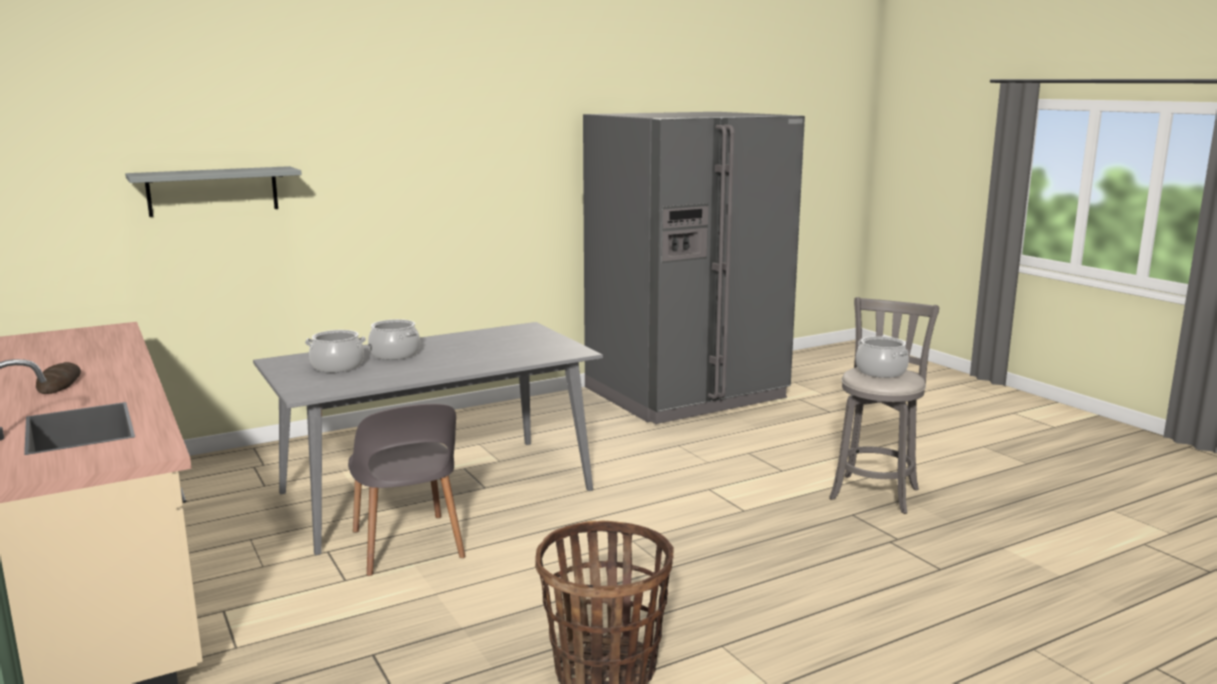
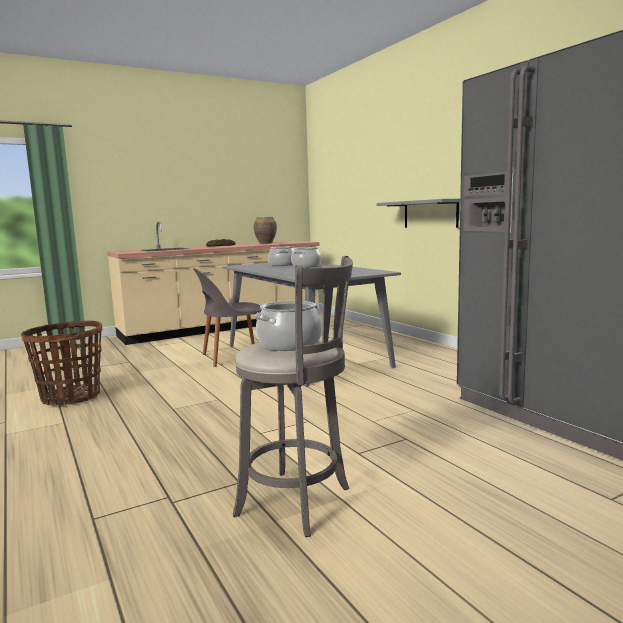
camera: 90 degrees right, 5 degrees down
(72, 352) = (266, 243): none -> brown vase
(213, 191) = (362, 181): grey shelf -> grey shelf (430, 214)

